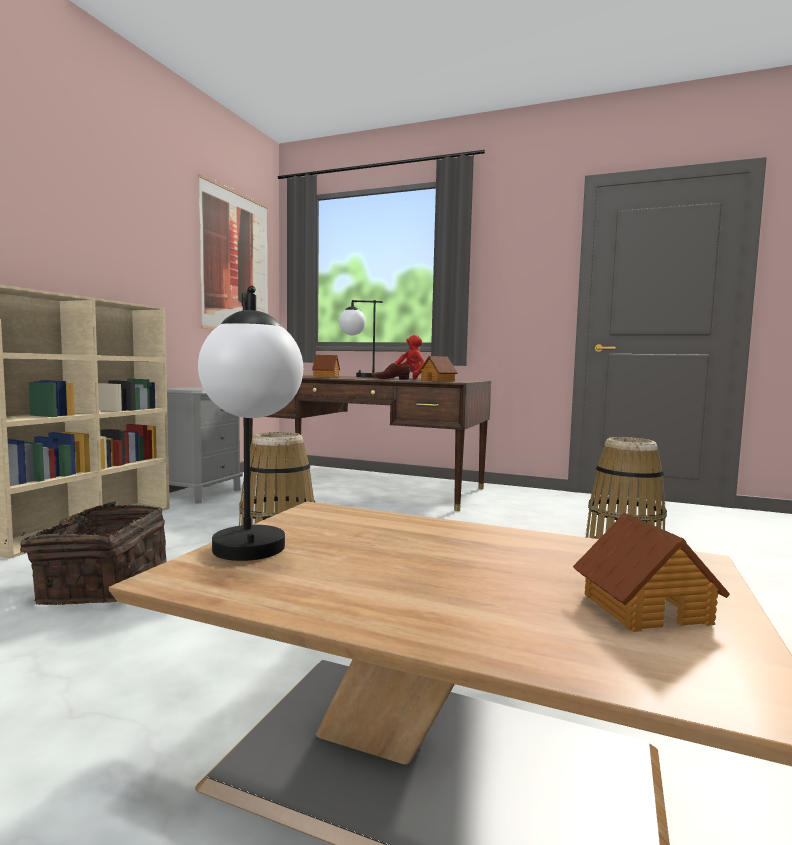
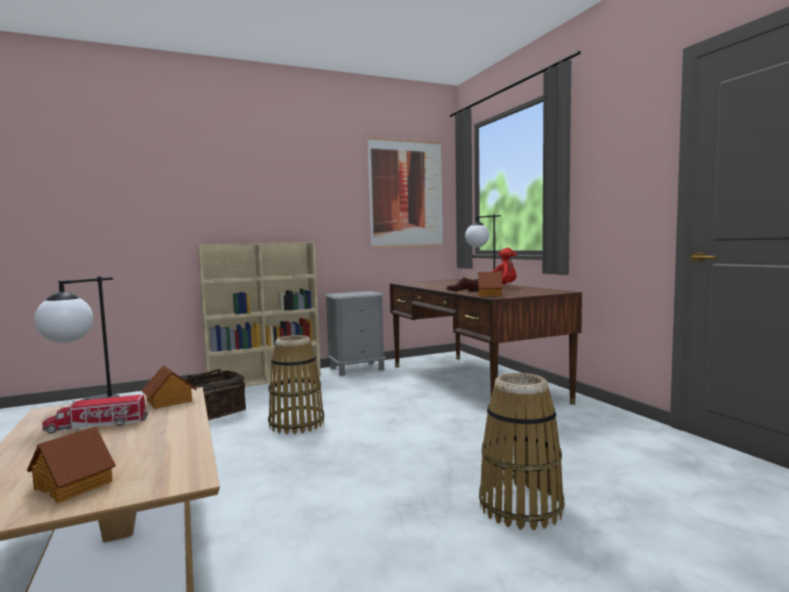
camera: 45 degrees right, 0 degrees up
(326, 377) = (442, 285): toy house -> toy house (169, 401)
(368, 563) = (97, 425): none -> toy truck

